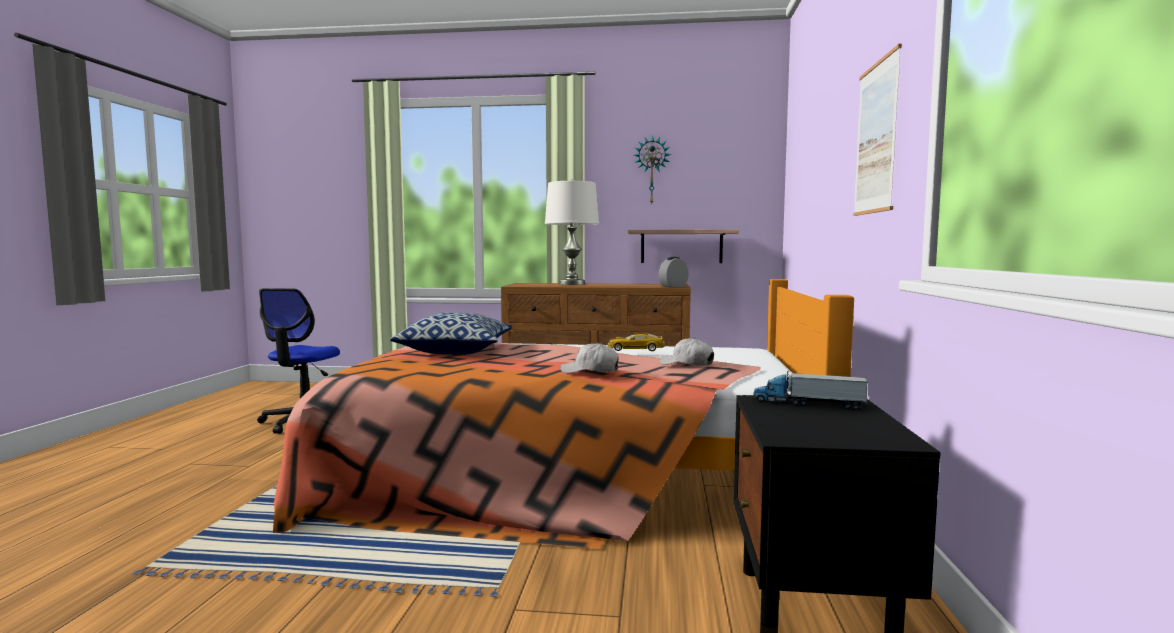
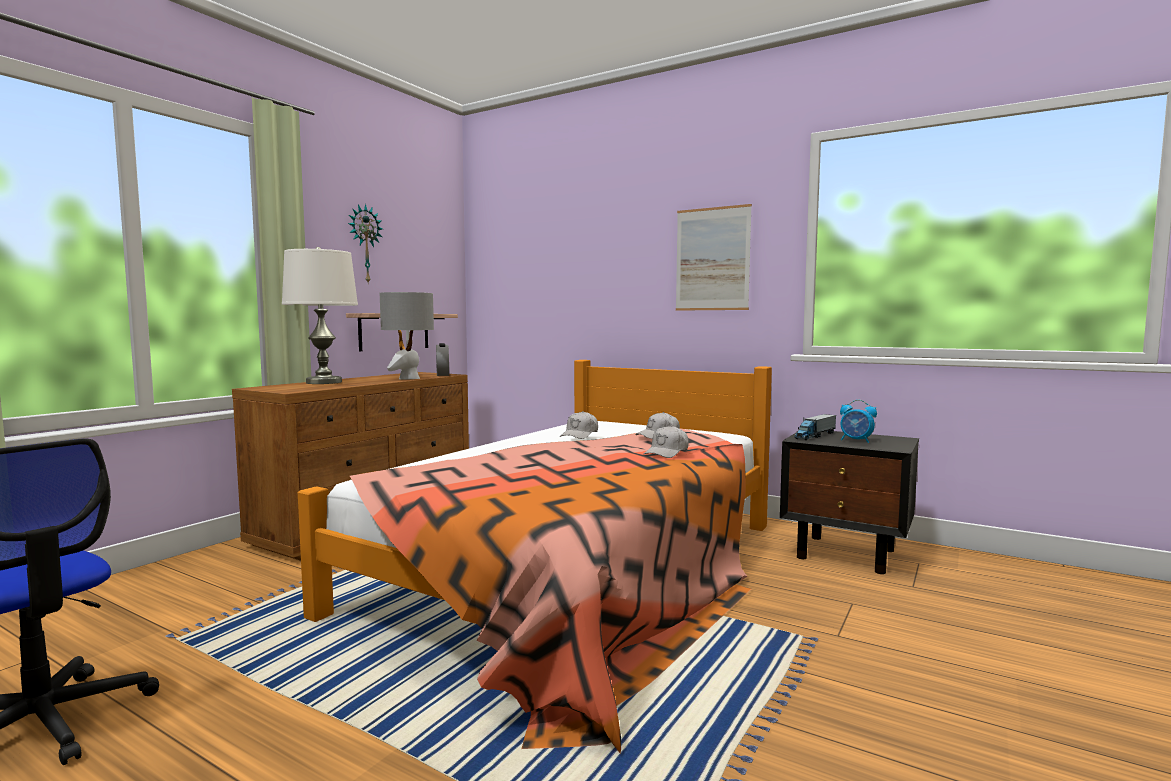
camera: 65 degrees left, 0 degrees up
(456, 351) = (480, 474): pillow -> none
(628, 286) = (409, 378): none -> grey table lamp
(635, 349) = (580, 435): toy car -> white cap
(811, 420) = (856, 441): none -> alarm clock

